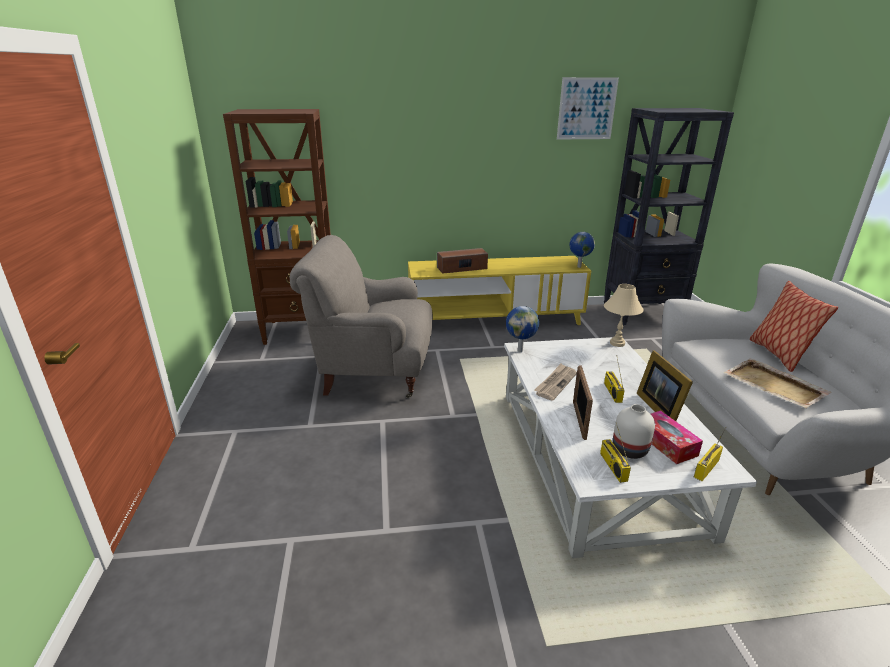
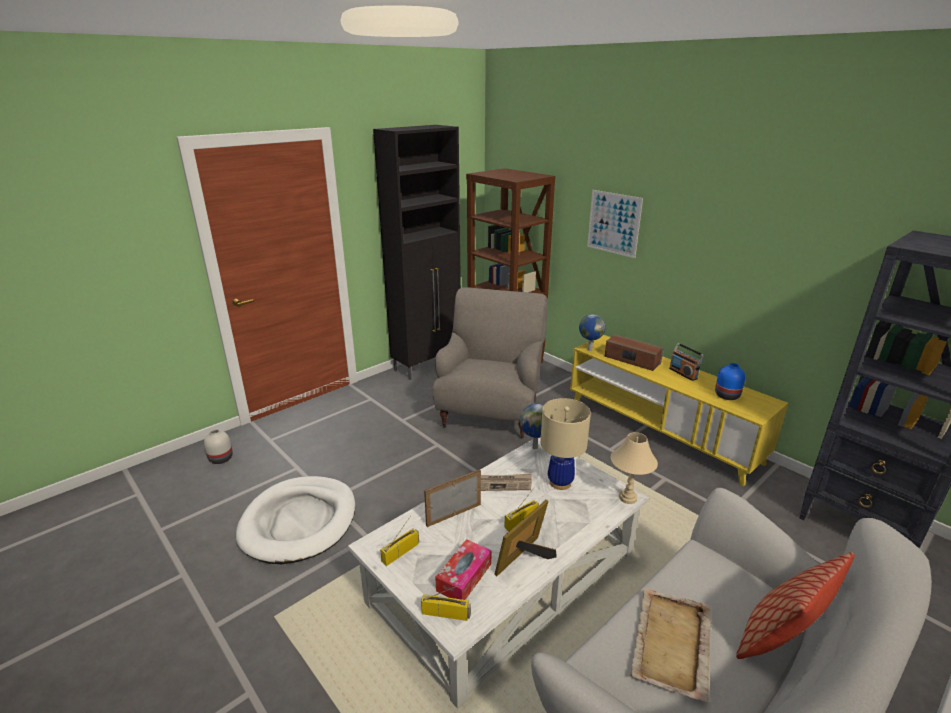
camera: 55 degrees right, 0 degrees up
(234, 371) = (428, 365): none -> black cabinet
(373, 372) = (491, 412): grey armchair -> grey armchair turned 45 degrees clockwise
(401, 571) = (299, 522): none -> white dog bed
(504, 263) = (683, 373): none -> radio
(547, 264) = (726, 395): none -> blue vase
(577, 359) = (560, 483): none -> beige table lamp
(578, 266) = (757, 414): globe -> globe (589, 349)
(587, 109) = (837, 219): picture -> picture (613, 223)
(629, 450) = (432, 556): white vase -> white vase (220, 459)

